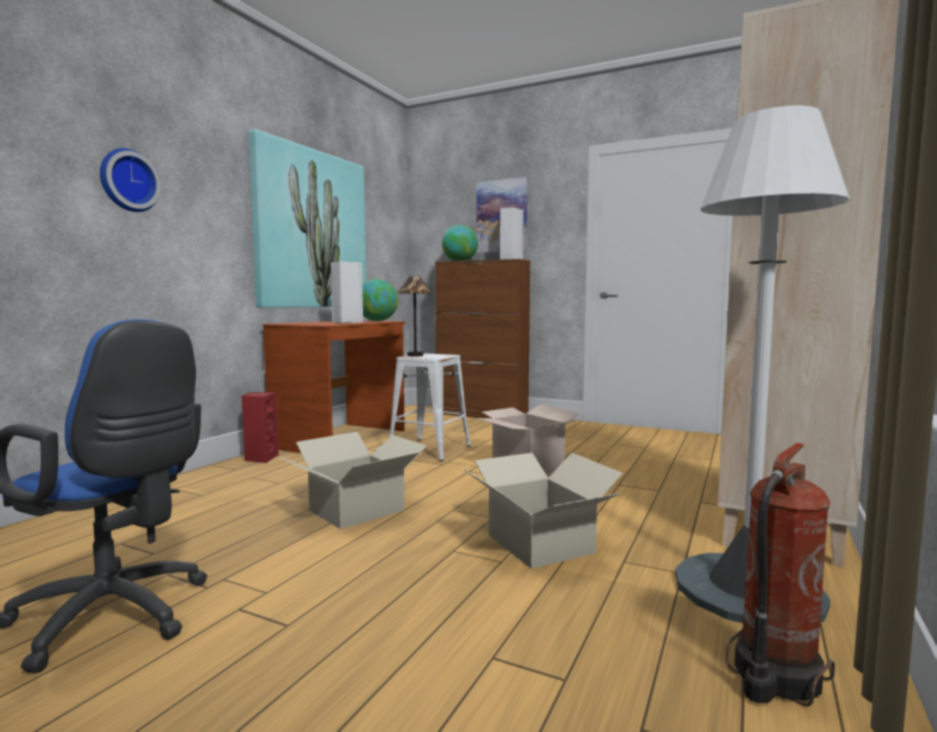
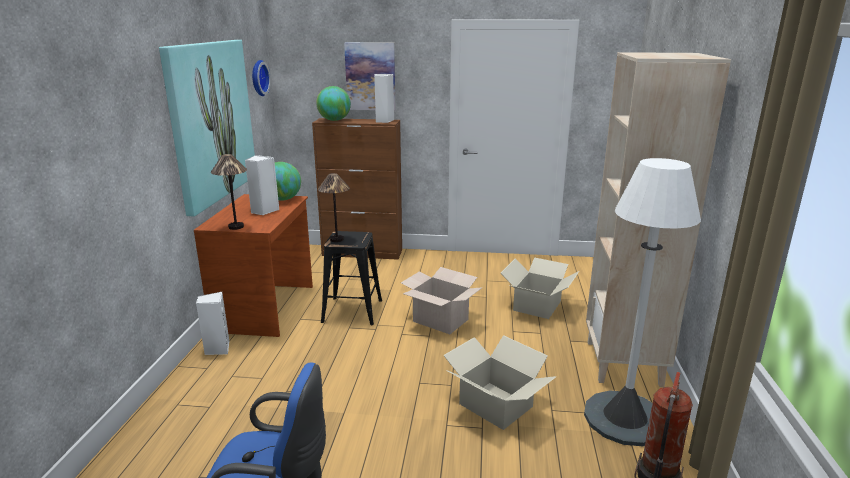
camera: 20 degrees left, 15 degrees up
(127, 181) = (88, 147): wall clock -> wall clock (258, 78)
(261, 458) = (217, 349): red speaker -> white speaker
(303, 324) = (236, 227): none -> table lamp
(357, 510) = (351, 398): cardboard box -> cardboard box (537, 306)
(430, 449) = (353, 311): white stool -> black stool

